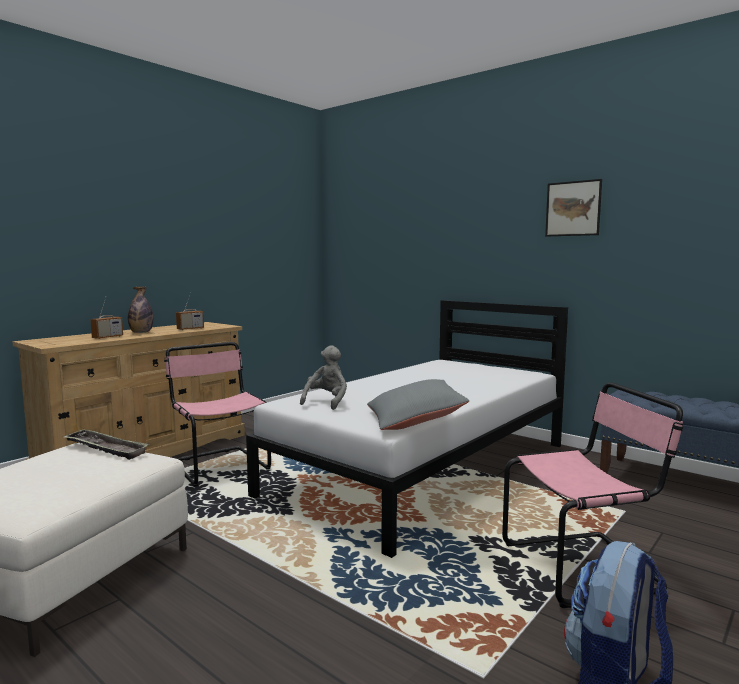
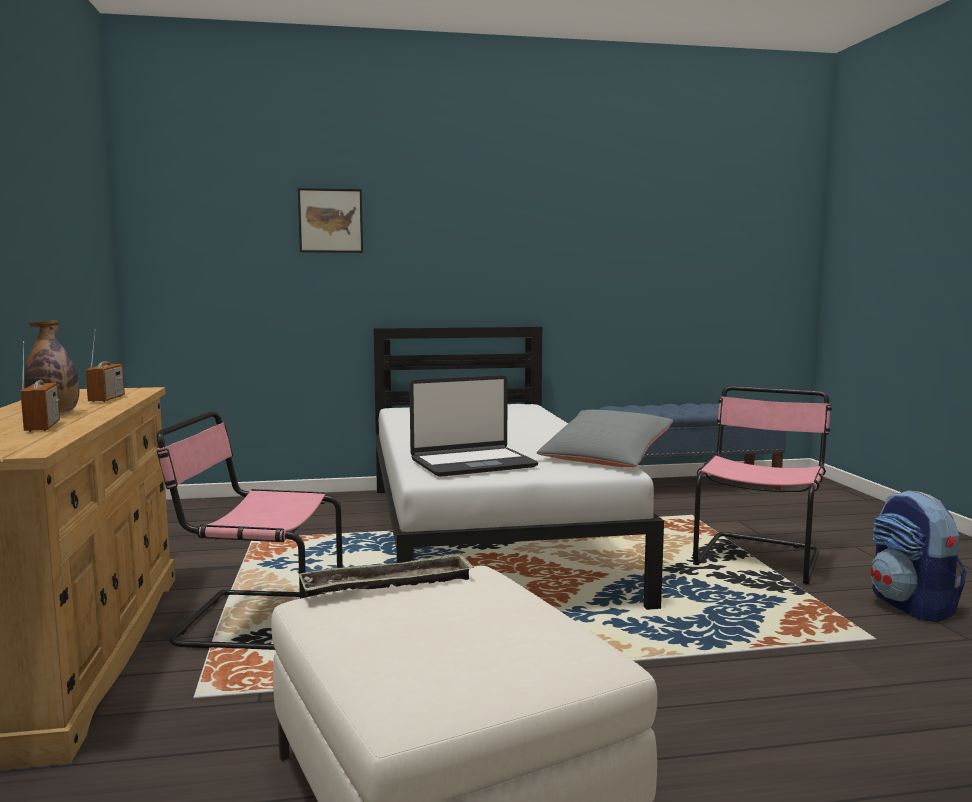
camera: 50 degrees left, 0 degrees up
(327, 402) = (472, 463): grey plush toy -> laptop
(573, 208) = (538, 215): picture -> picture (330, 220)

